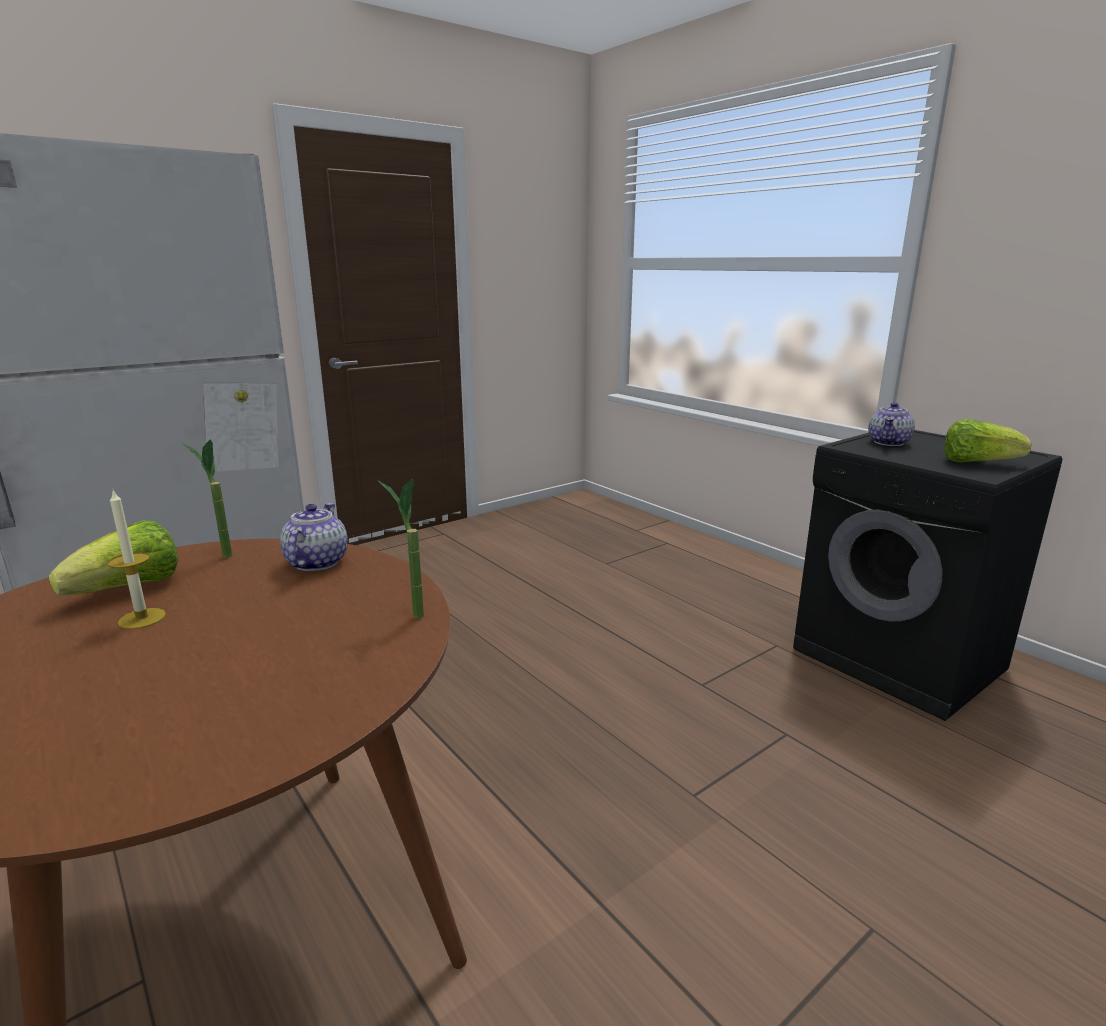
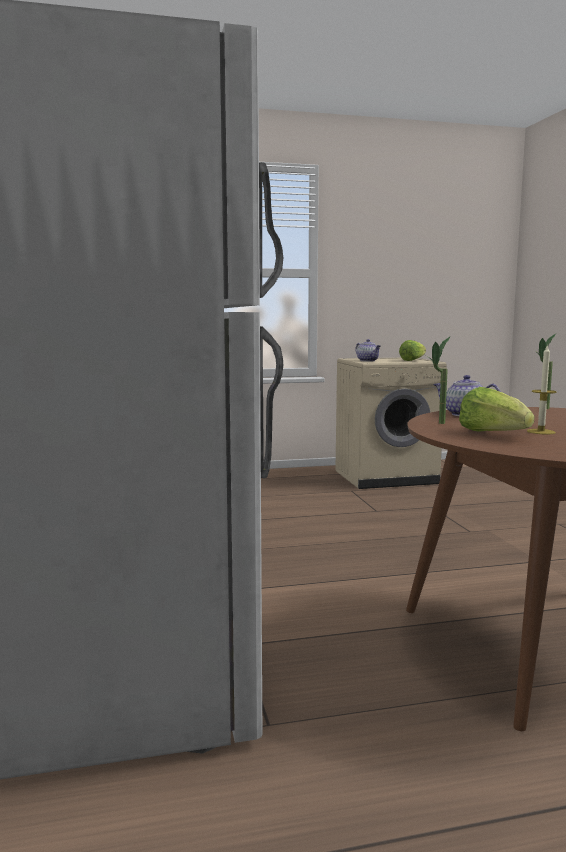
camera: 65 degrees left, 10 degrees down
(896, 661) = (387, 478): black washing machine -> beige washing machine

